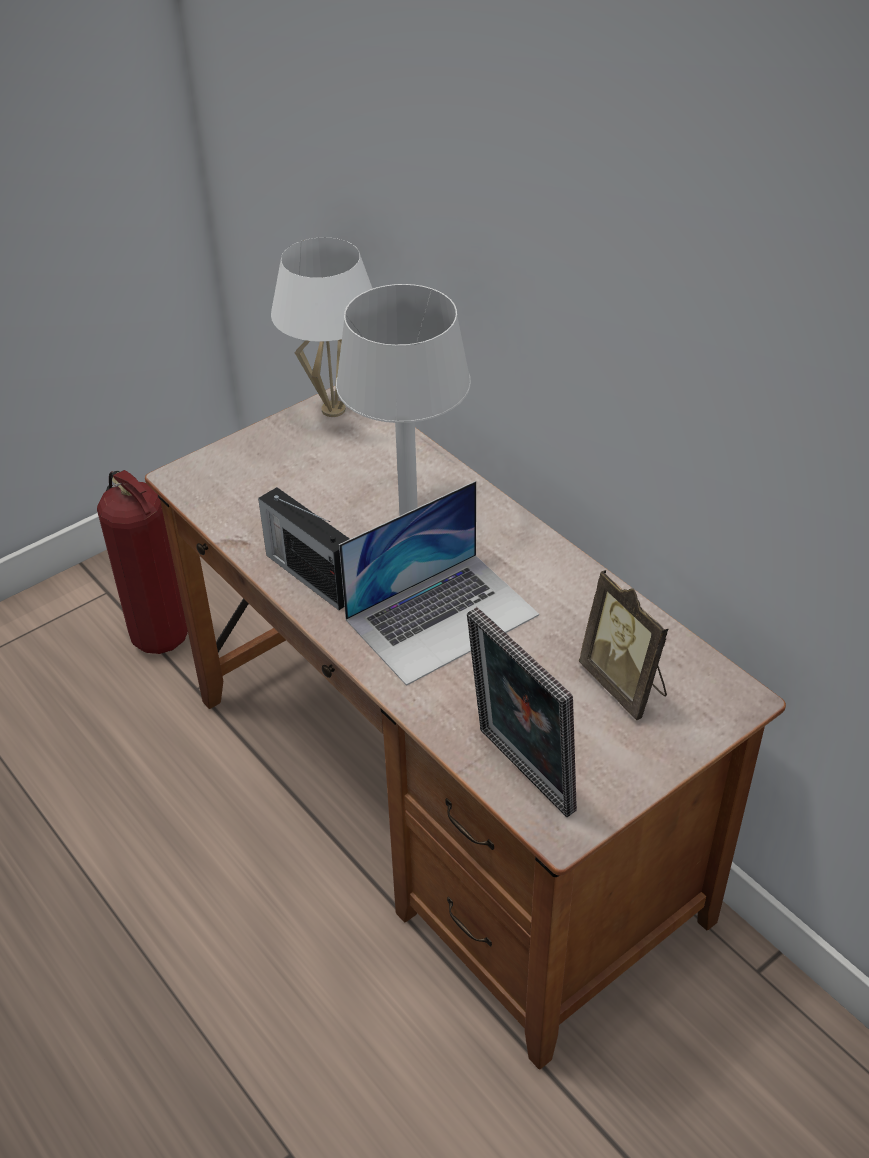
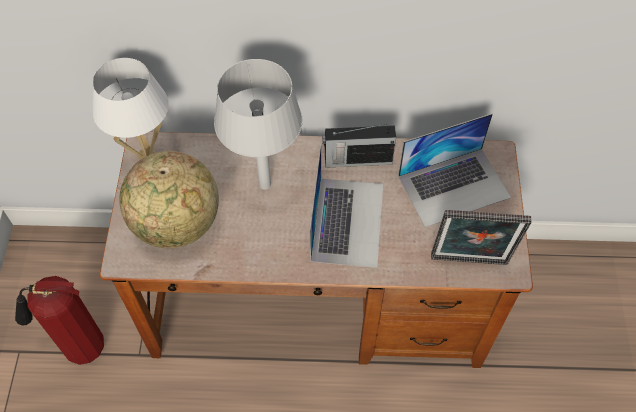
camera: 50 degrees left, 15 degrees up
(272, 486) = (177, 224): none -> globe
(309, 575) = (262, 254): radio -> radio (357, 160)
(625, 685) = (454, 186): picture frame -> laptop

